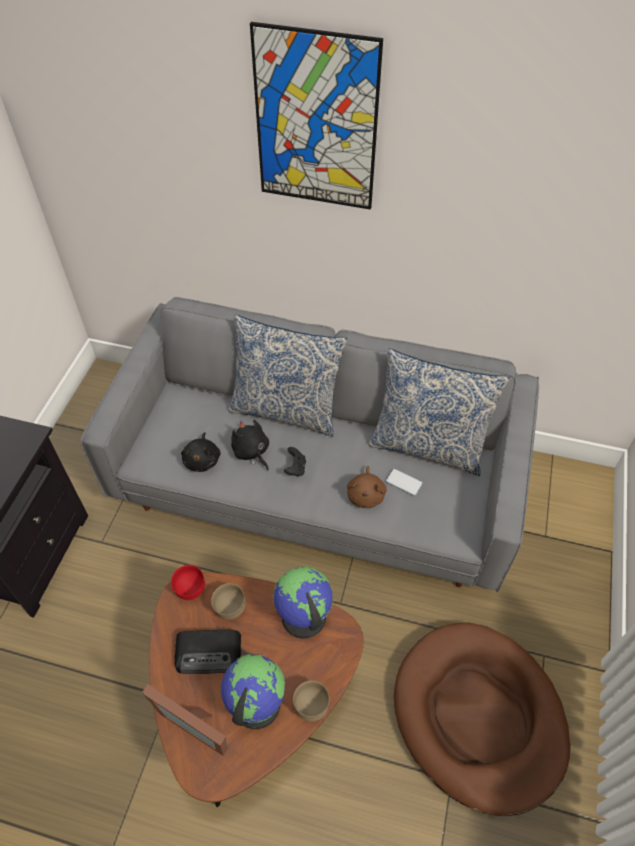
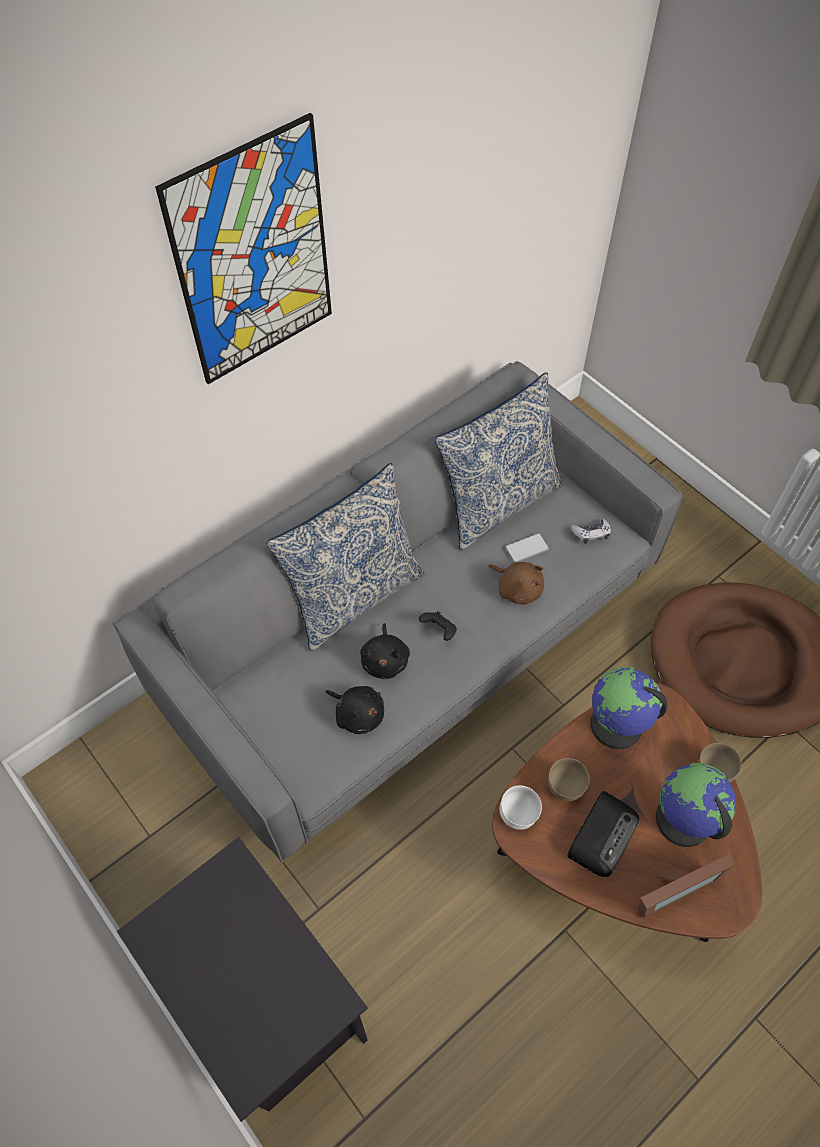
camera: 55 degrees left, 5 degrees up
(191, 590) = (518, 815): red bowl -> white bowl
(251, 452) = (385, 660): black plush toy -> black plush toy turned 90 degrees counterclockwise
(452, 515) = (591, 534): none -> game controller

